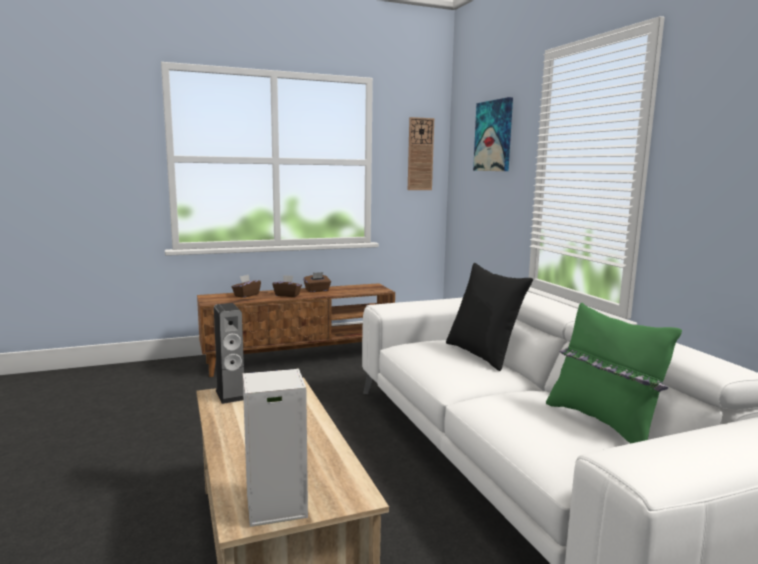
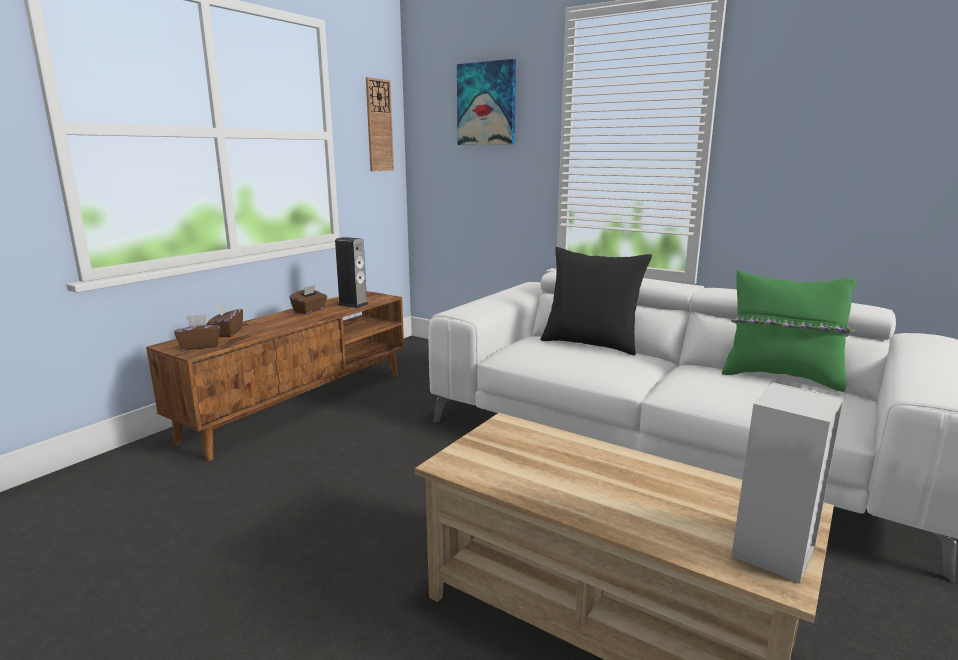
camera: 35 degrees left, 5 degrees up
(231, 395) = (468, 458): speaker -> speaker (353, 304)
(287, 295) = (284, 322): brown tissue box -> brown tissue box (200, 346)

